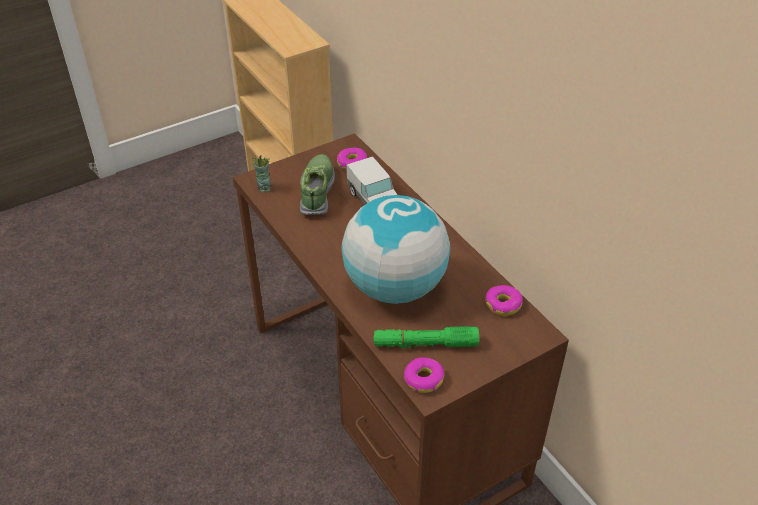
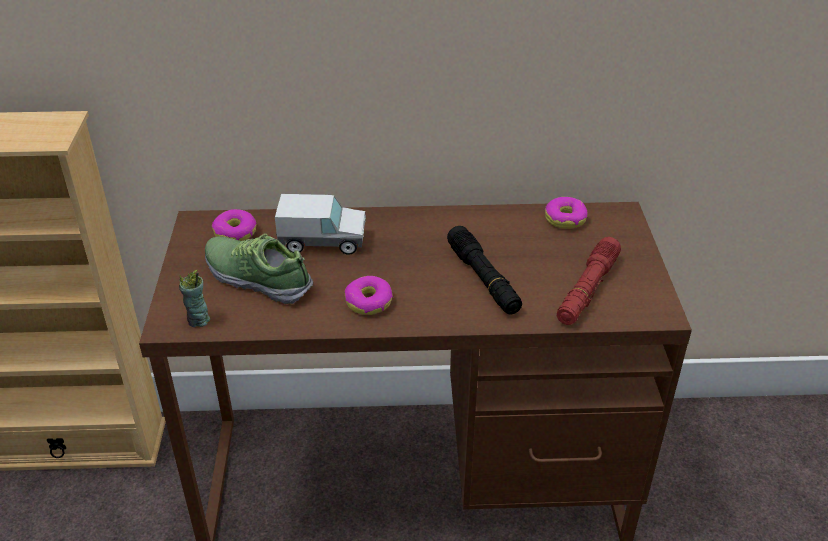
camera: 60 degrees left, 5 degrees down
(394, 287) = (483, 279): globe -> black flashlight
(423, 379) = (638, 310): donut -> donut (368, 302)
(425, 344) = (587, 290): green flashlight -> red flashlight

